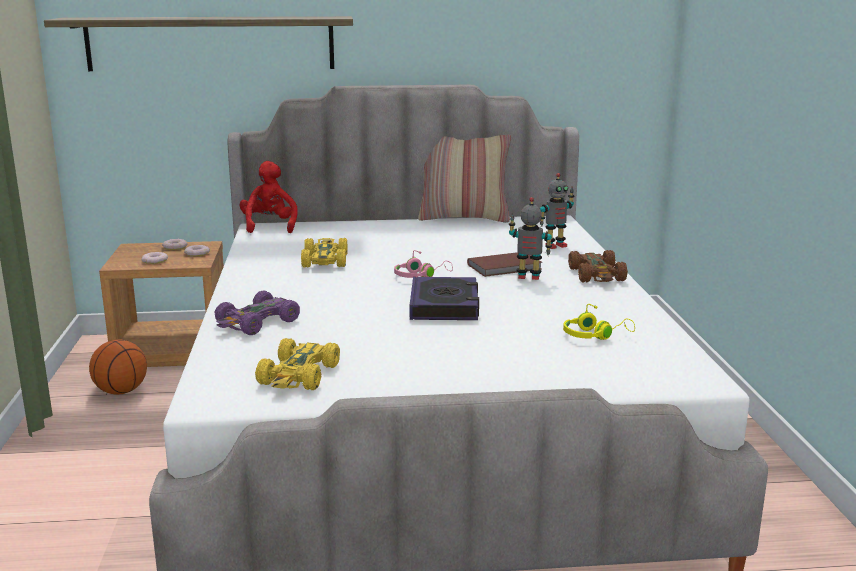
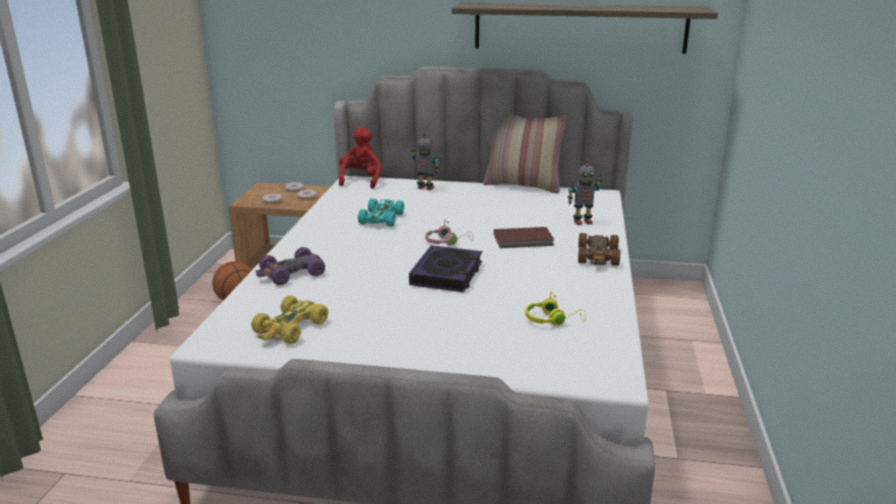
camera: 15 degrees right, 5 degrees up
(211, 43) = (326, 26): shelf -> shelf (580, 27)
(324, 260) = (381, 218): yellow toy car -> turquoise toy car
(528, 277) = (536, 253): toy robot -> toy robot (425, 188)

